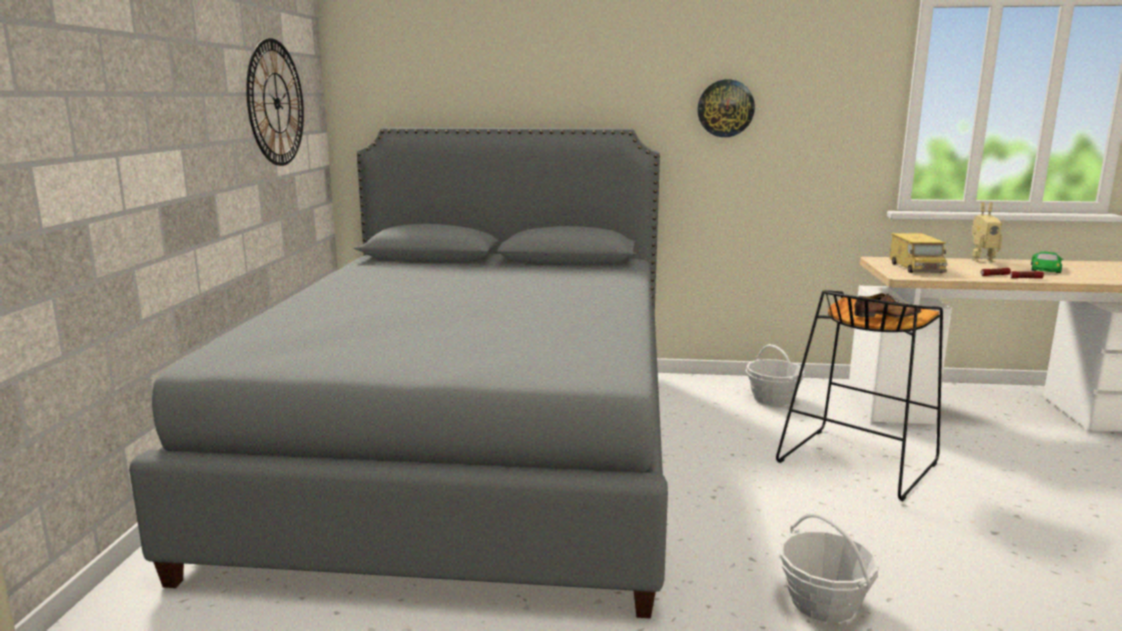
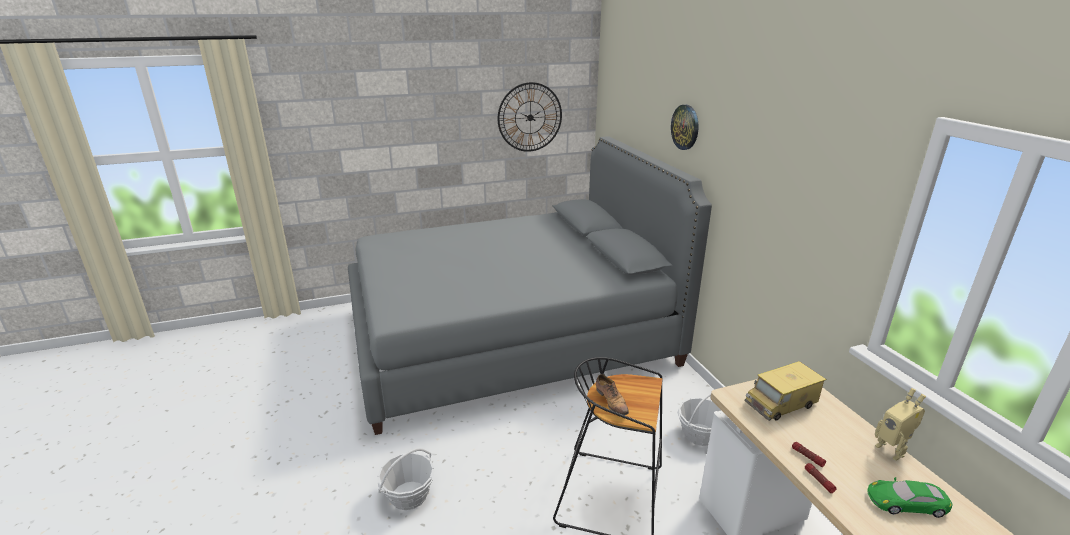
camera: 65 degrees right, 10 degrees up
(725, 108) = (755, 185): wall clock -> wall clock (685, 127)

